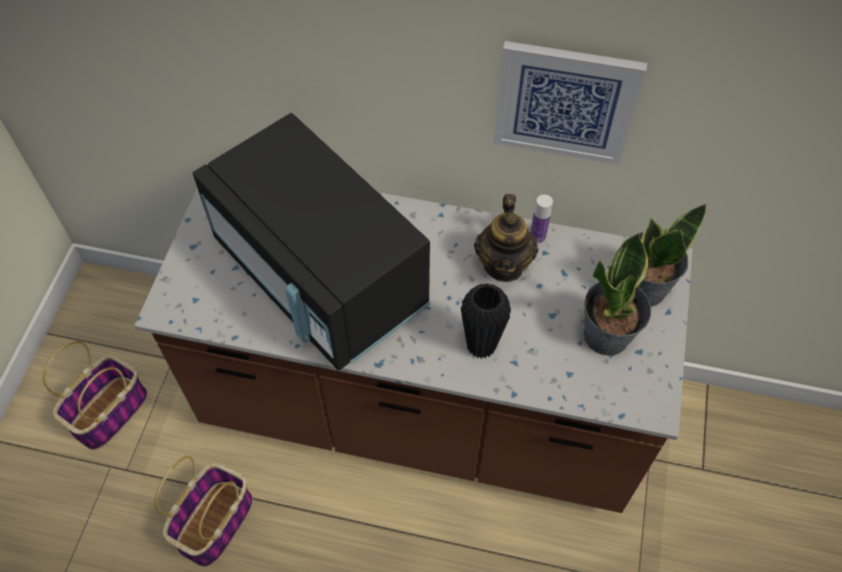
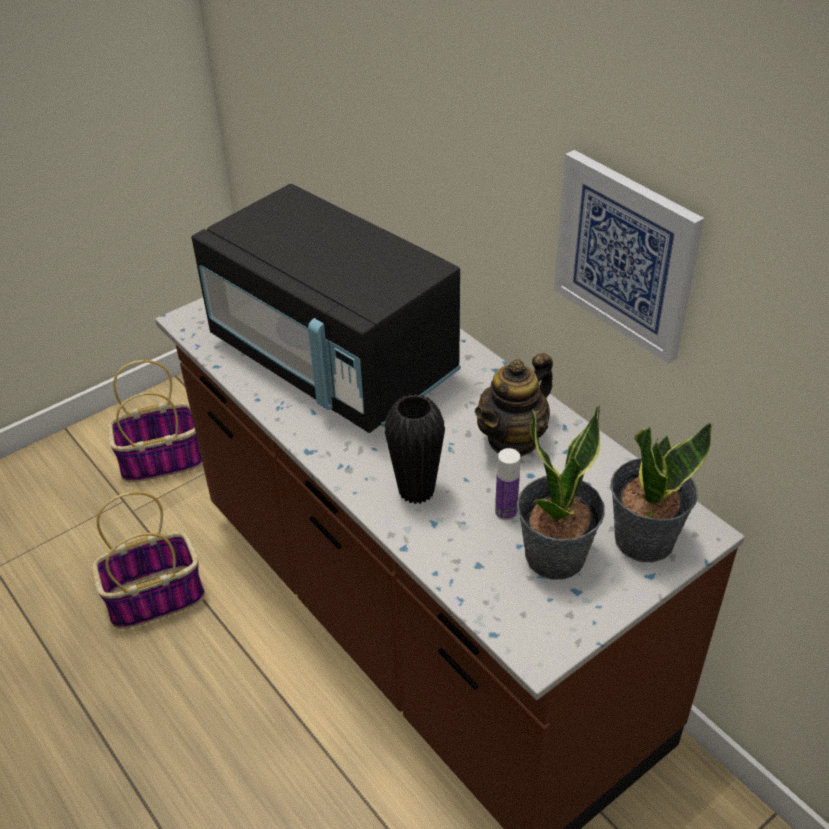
camera: 40 degrees right, 15 degrees down
(320, 277) = (333, 361): black microwave -> black microwave turned 45 degrees counterclockwise
(537, 237) = (573, 435): bottle -> bottle (506, 512)

